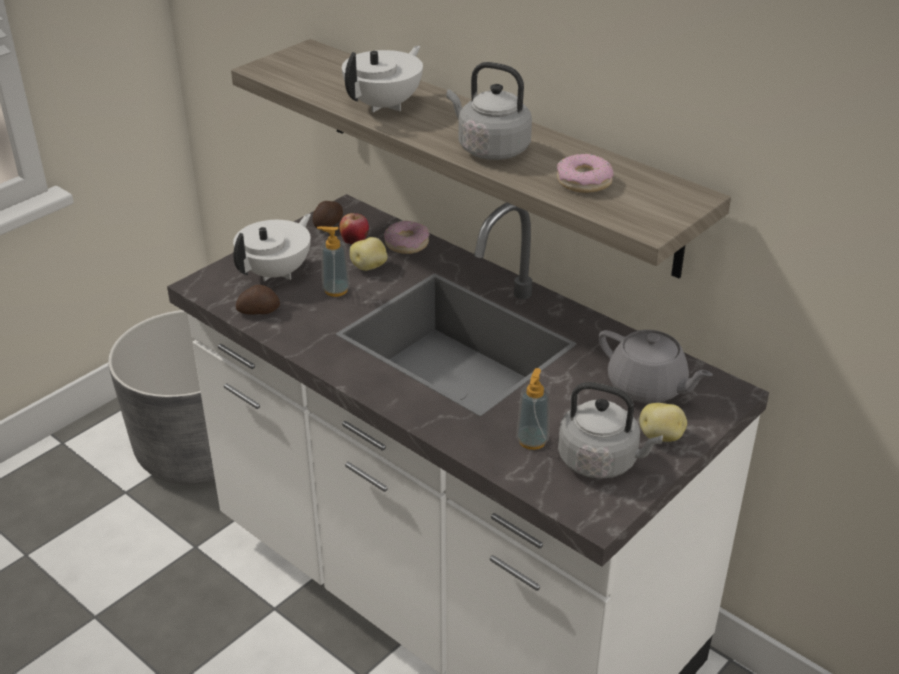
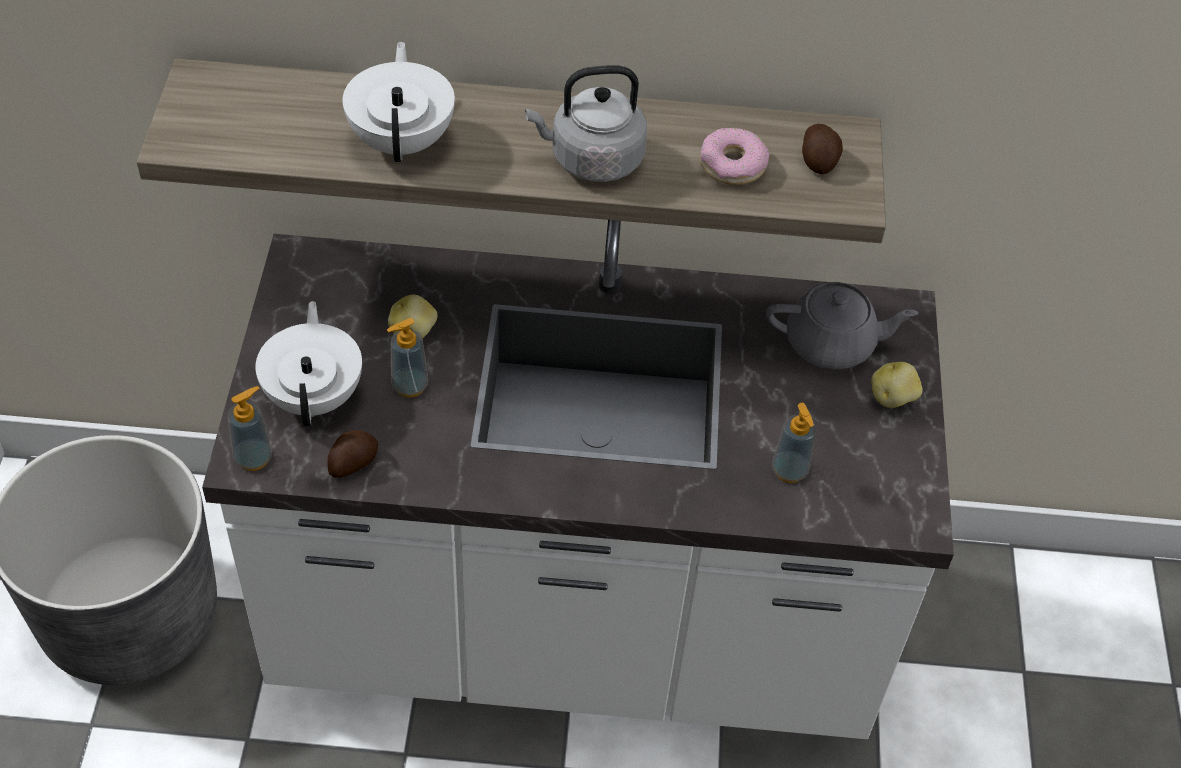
camera: 40 degrees left, 15 degrees up
(208, 285) = (253, 458): none -> soap dispenser
(329, 224) = (302, 291): potato -> potato (819, 160)
(354, 242) = (359, 303): apple -> none
(407, 244) = (421, 276): donut -> none
(602, 461) = (869, 457): grey kettle -> none

